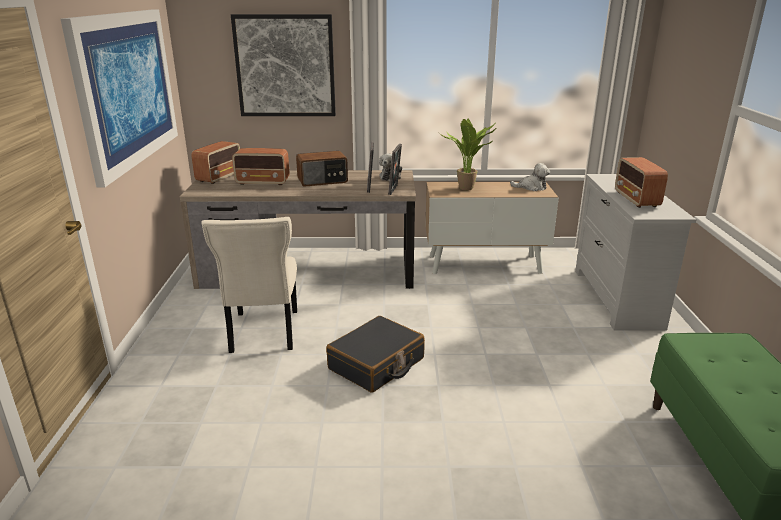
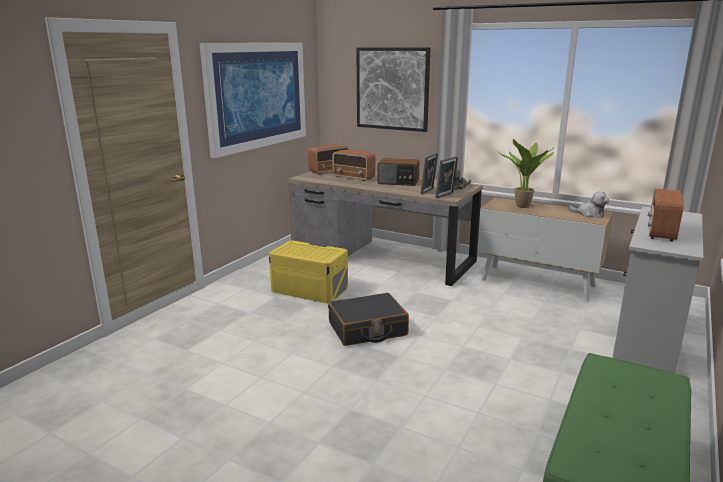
camera: 30 degrees right, 5 degrees down
(263, 333) = (309, 289): beige chair -> yellow storage box

